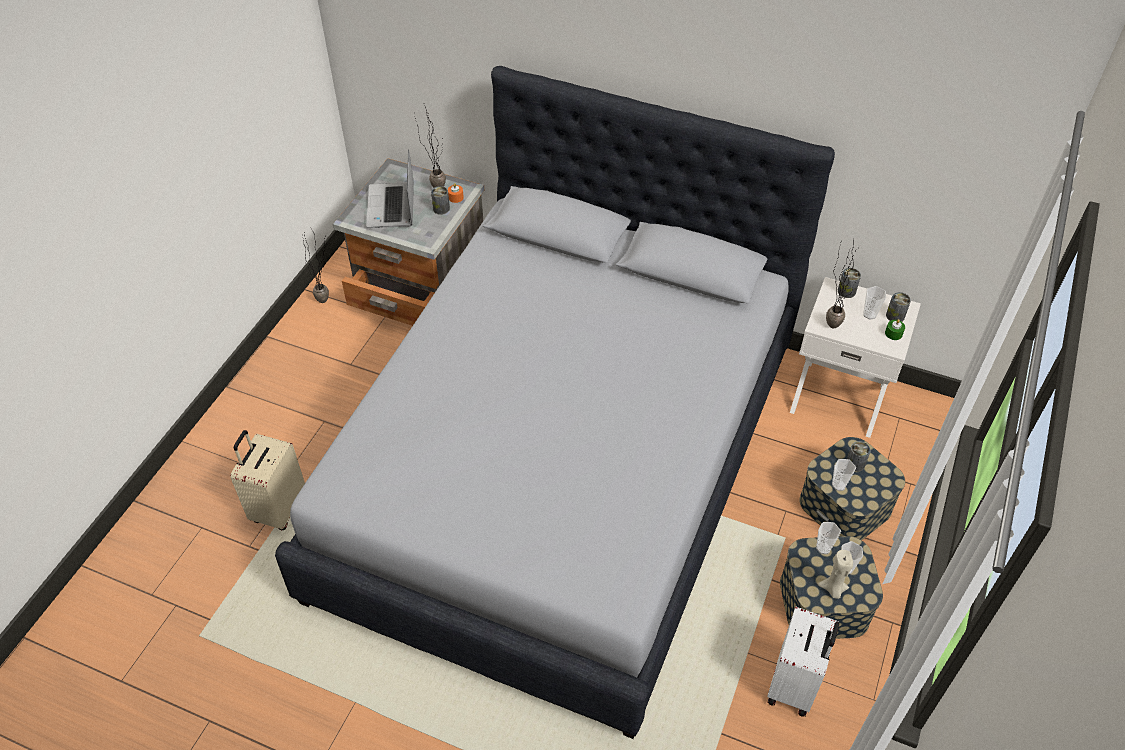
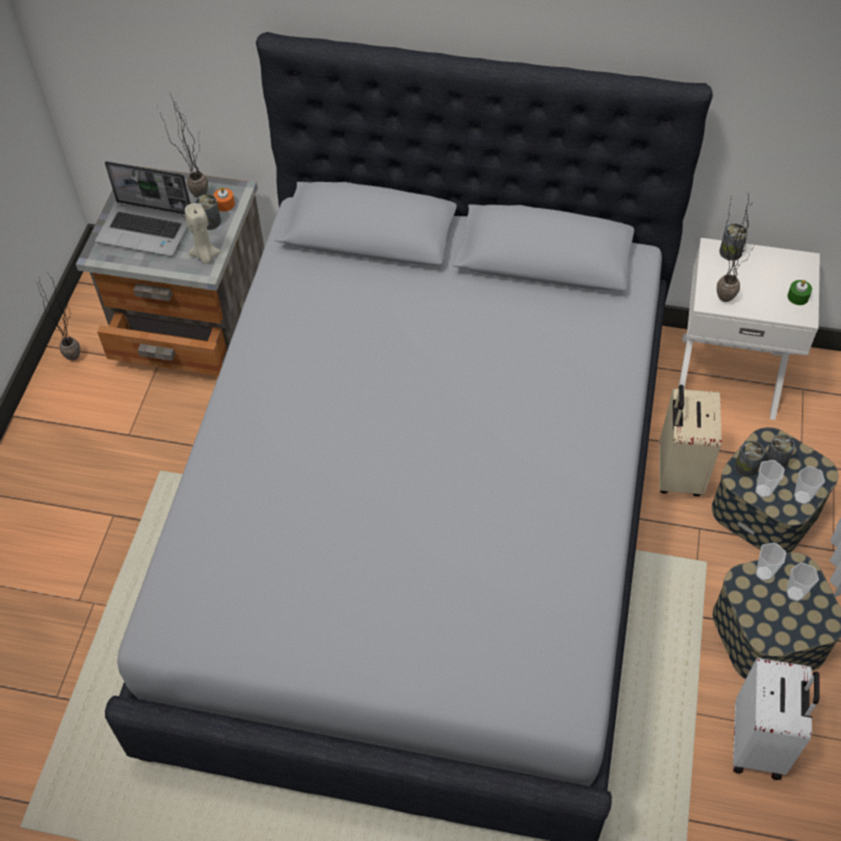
camera: 10 degrees left, 5 degrees up
(278, 508) = (82, 640): beige suitcase -> beige suitcase (677, 473)
(392, 207) = (147, 230): laptop -> laptop turned 60 degrees counterclockwise
(833, 589) = (787, 622): beige candle -> beige candle (205, 256)
(869, 314) = (764, 277): cup -> cup (802, 497)
(895, 316) = (794, 274): can -> can (746, 467)

